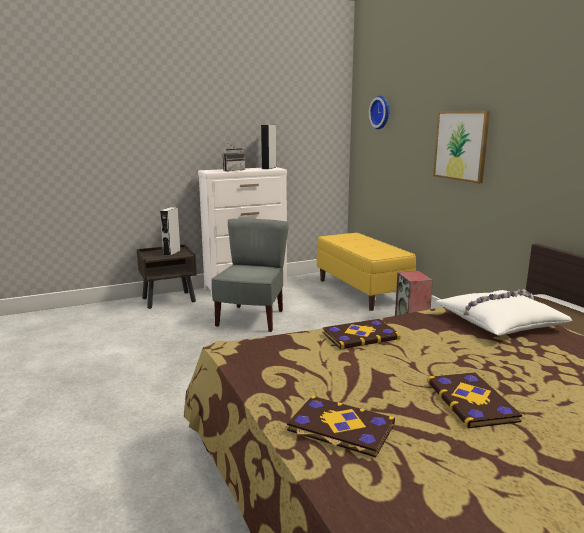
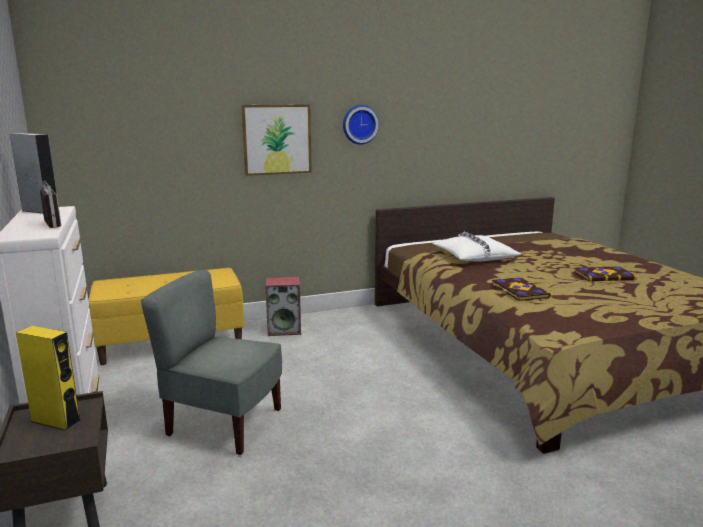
camera: 85 degrees left, 0 degrees up
(171, 253) = (56, 421): grey speaker -> yellow speaker
(340, 428) = (664, 304): book -> none
(381, 112) = (118, 107): wall clock -> wall clock (359, 124)

